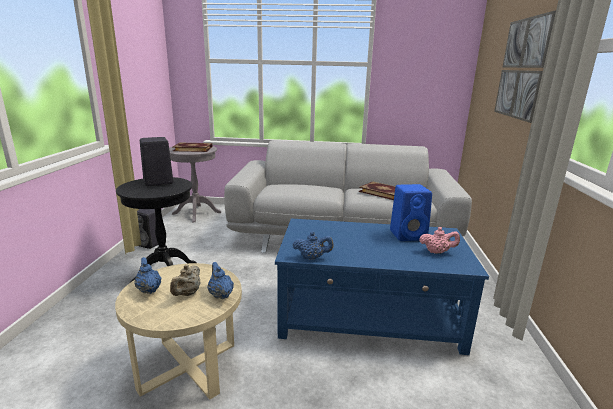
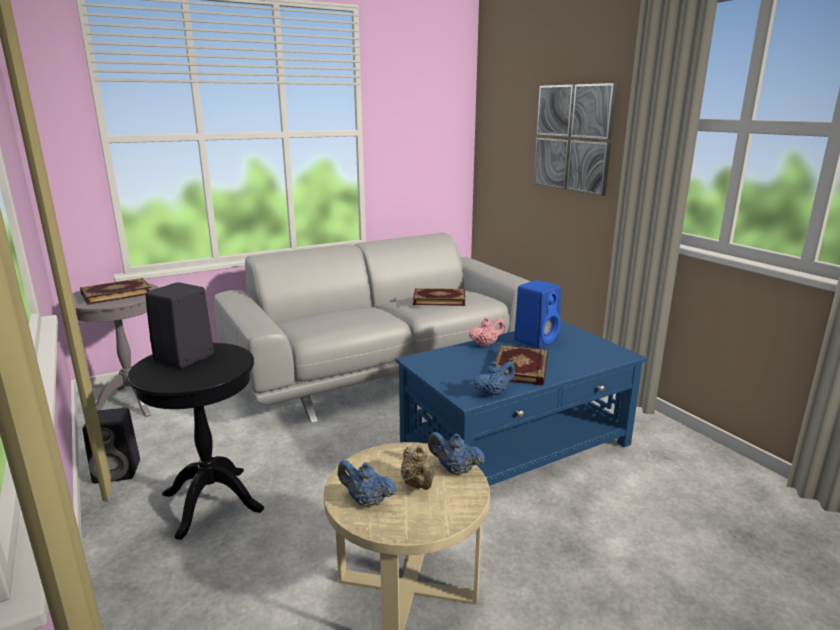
camera: 35 degrees left, 0 degrees up
(362, 249) = (521, 368): none -> book
(437, 252) = (582, 349): pink teapot -> pink teapot (486, 344)

